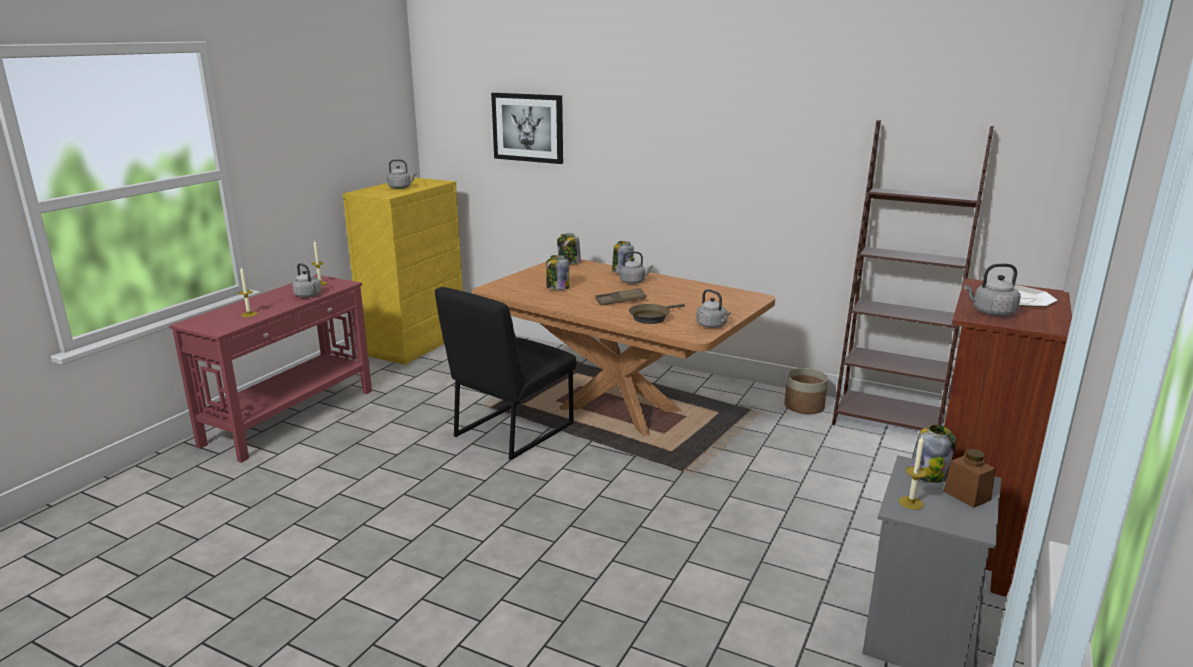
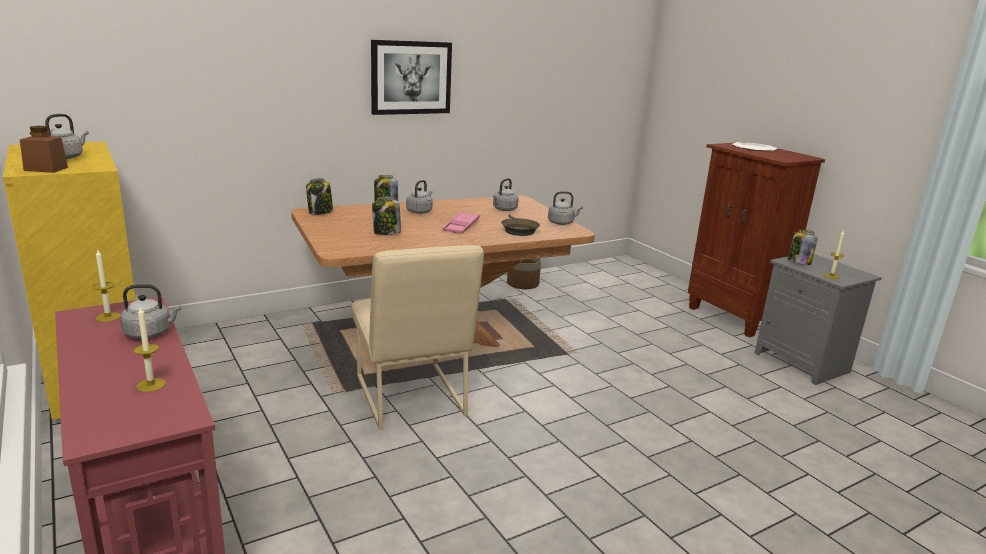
camera: 60 degrees left, 0 degrees up
(511, 431) = (410, 397): black chair -> beige chair
(528, 127) = (201, 60): picture -> picture (411, 77)
(620, 300) = (461, 226): brown tray -> pink tray
(887, 422) = (573, 274): brown bookcase -> none
(967, 495) = (827, 264): brown jar -> brown jar (46, 169)
(991, 312) = (778, 156): grey kettle -> grey kettle (504, 209)

